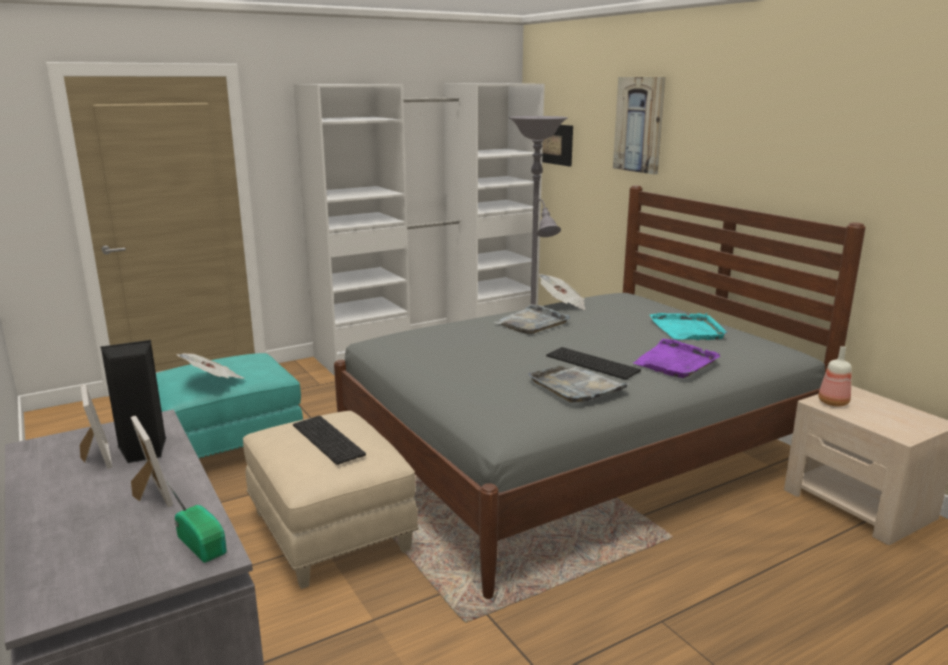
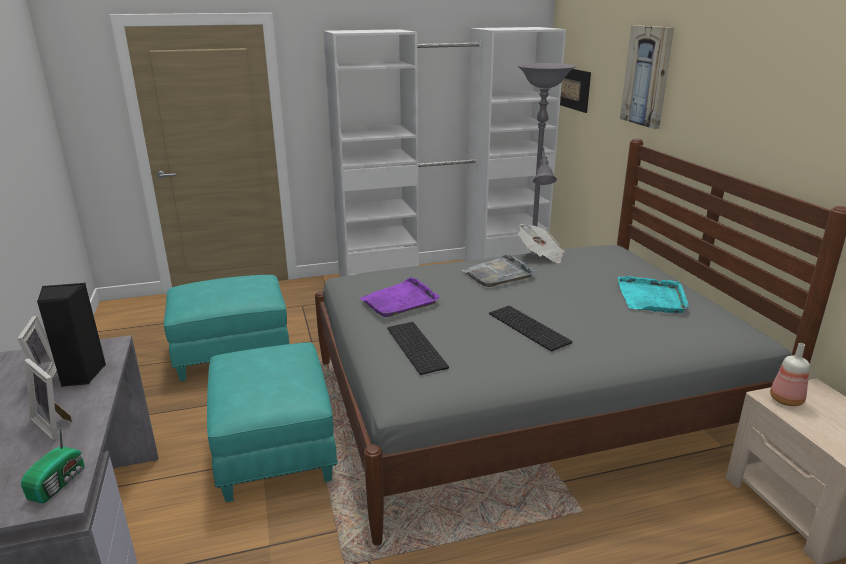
camera: 15 degrees right, 5 degrees up
(150, 496) = (55, 424): picture frame -> picture frame turned 150 degrees clockwise
(202, 544) = (59, 483): radio -> radio turned 45 degrees clockwise
(213, 381) = (211, 300): newspaper -> none
(330, 439) = (270, 373): keyboard -> keyboard (418, 347)
(332, 531) = (276, 450): beige ottoman -> turquoise ottoman
(576, 386) = (497, 353): grey tray -> none
(675, 362) = (615, 336): purple tray -> purple tray (400, 301)

